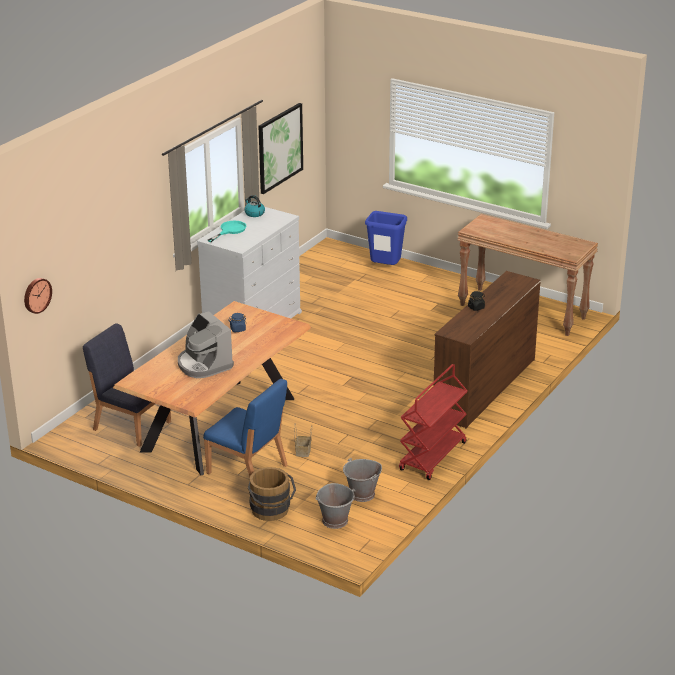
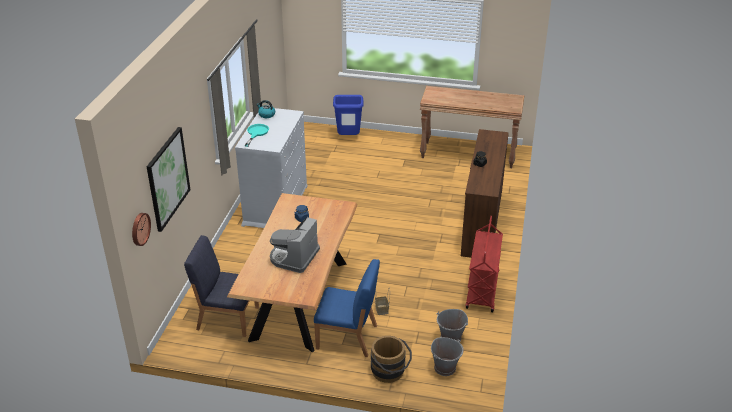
camera: 20 degrees left, 5 degrees up
(204, 364) = (294, 257): coffee machine -> coffee machine turned 75 degrees clockwise
(280, 147) = (263, 56): picture -> picture (168, 178)

